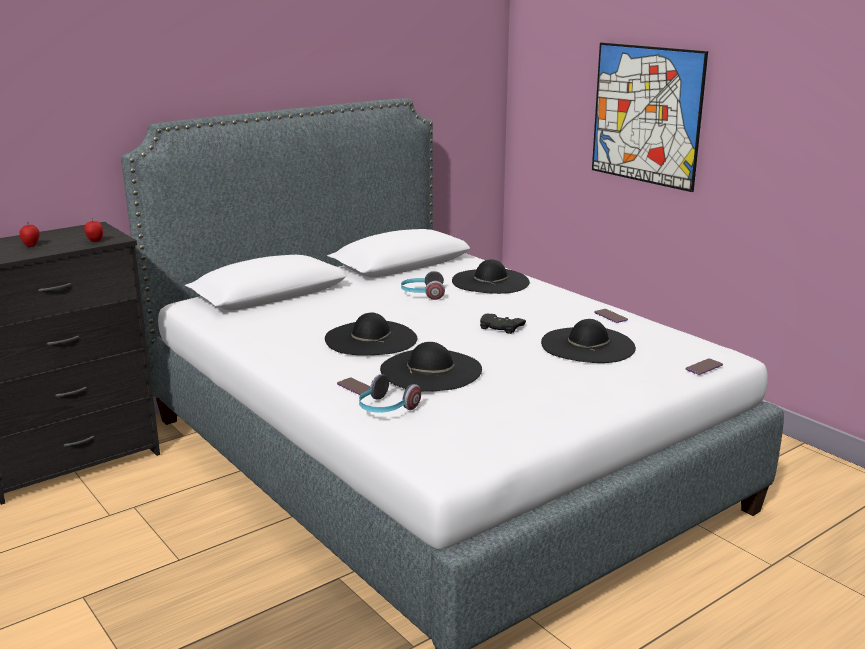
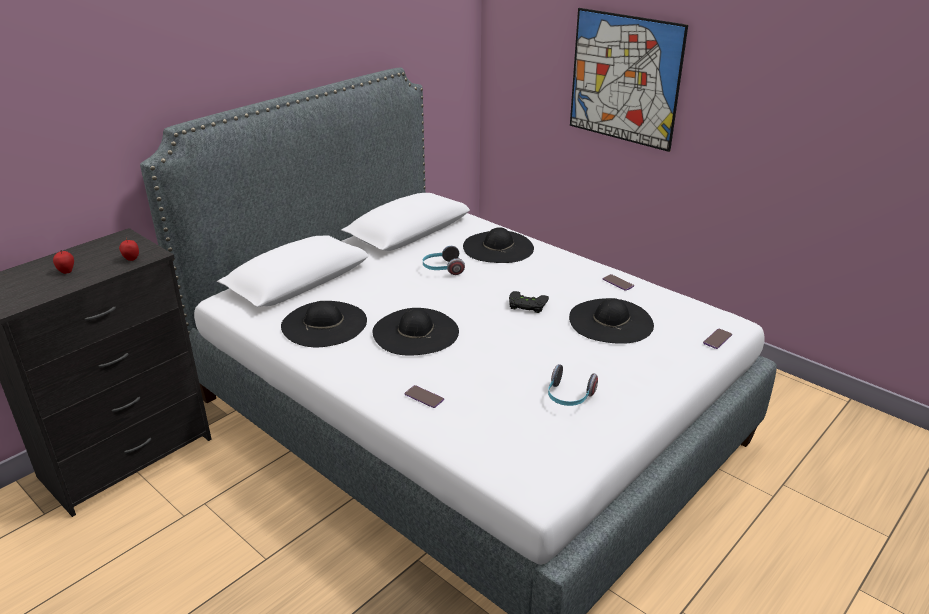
camera: 10 degrees left, 10 degrees up
(385, 409) = (461, 423): headphones -> headphones (569, 397)
(431, 370) = (485, 369): black hat -> black hat (324, 323)

